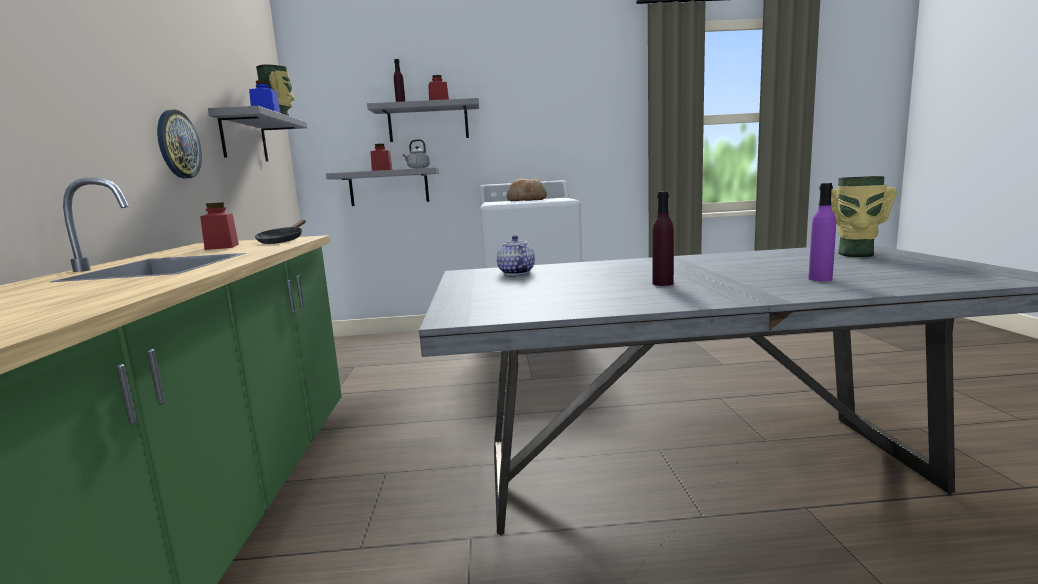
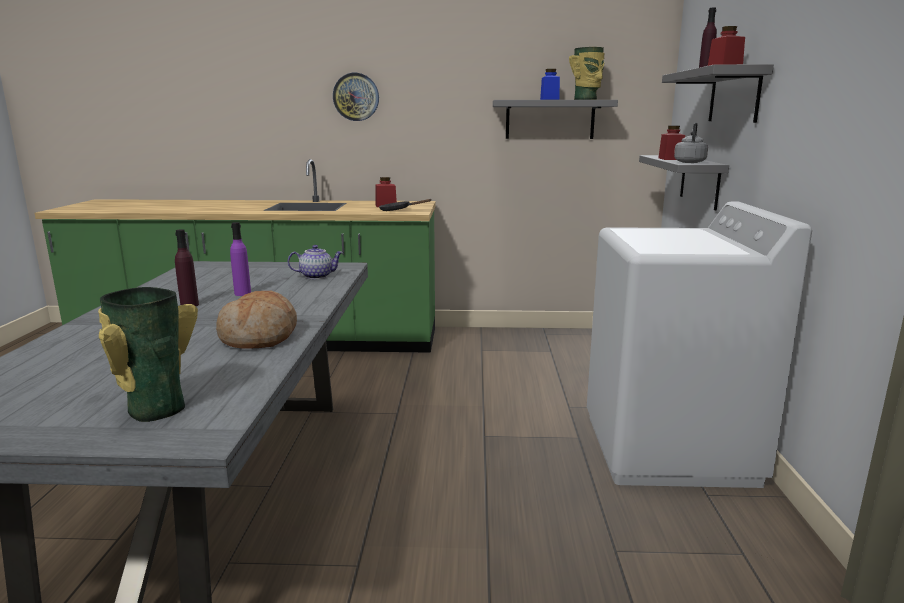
camera: 95 degrees right, 5 degrees up
(178, 144) = (442, 132): wall clock -> wall clock (356, 97)
(527, 200) = (685, 239): bread -> bread (260, 337)
(820, 279) = (95, 349): purple bottle -> purple bottle (242, 293)

